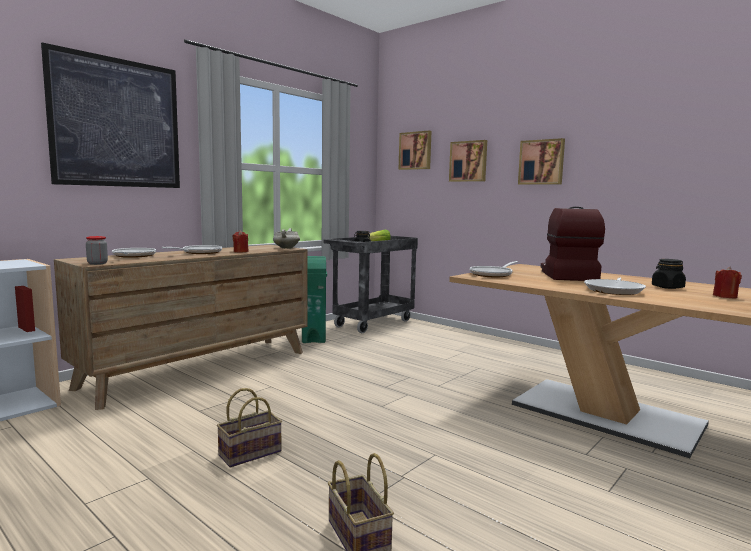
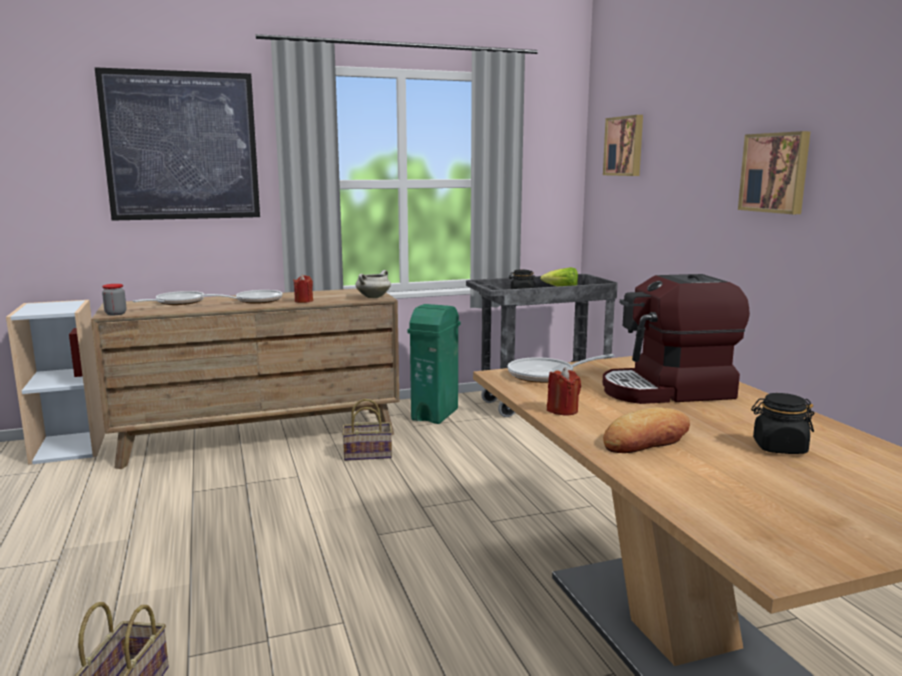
camera: 30 degrees right, 5 degrees up
(251, 452) = (170, 557): basket -> basket (369, 454)
(468, 161) = (683, 166): picture -> none
(566, 275) = (668, 391): coffee machine -> coffee machine turned 135 degrees counterclockwise
(614, 290) = (647, 440): frying pan -> bread
(725, 296) = (831, 491): red candle -> red candle (562, 410)

